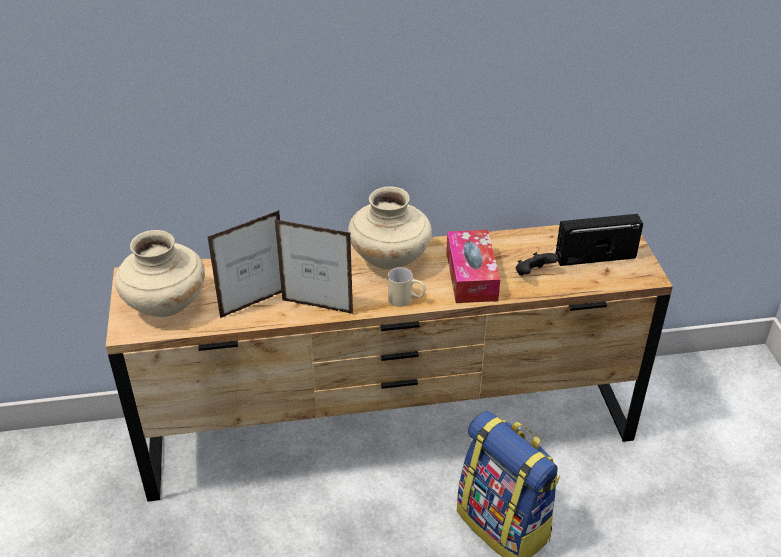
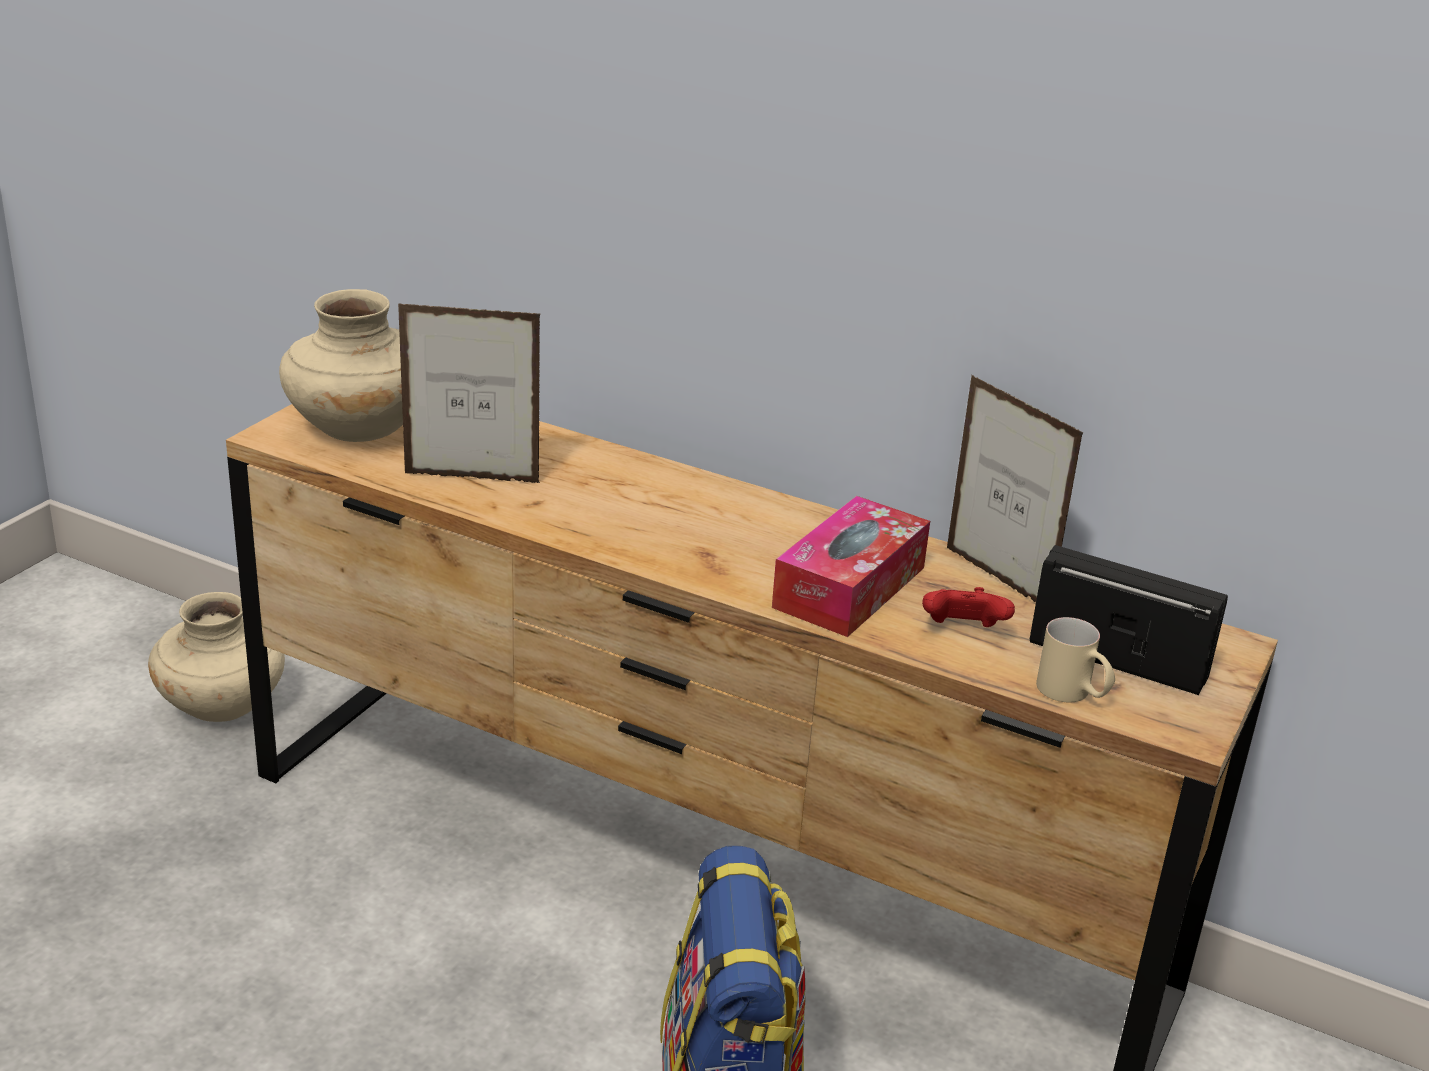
camera: 35 degrees right, 10 degrees down
(317, 307) = (553, 519): picture frame -> picture frame (997, 579)
(389, 258) = (747, 512): beige vase -> beige vase (223, 706)
(406, 300) = (698, 569): beige mug -> beige mug (1073, 694)
(533, 274) = (962, 631): black game controller -> red game controller

